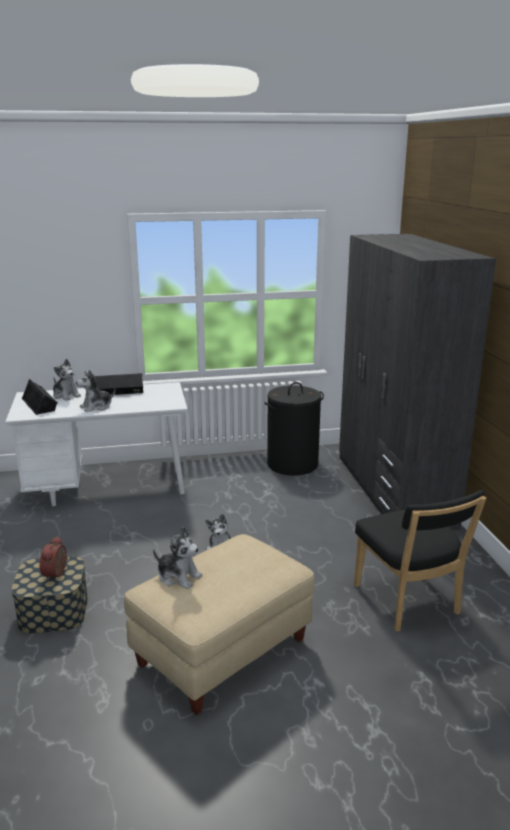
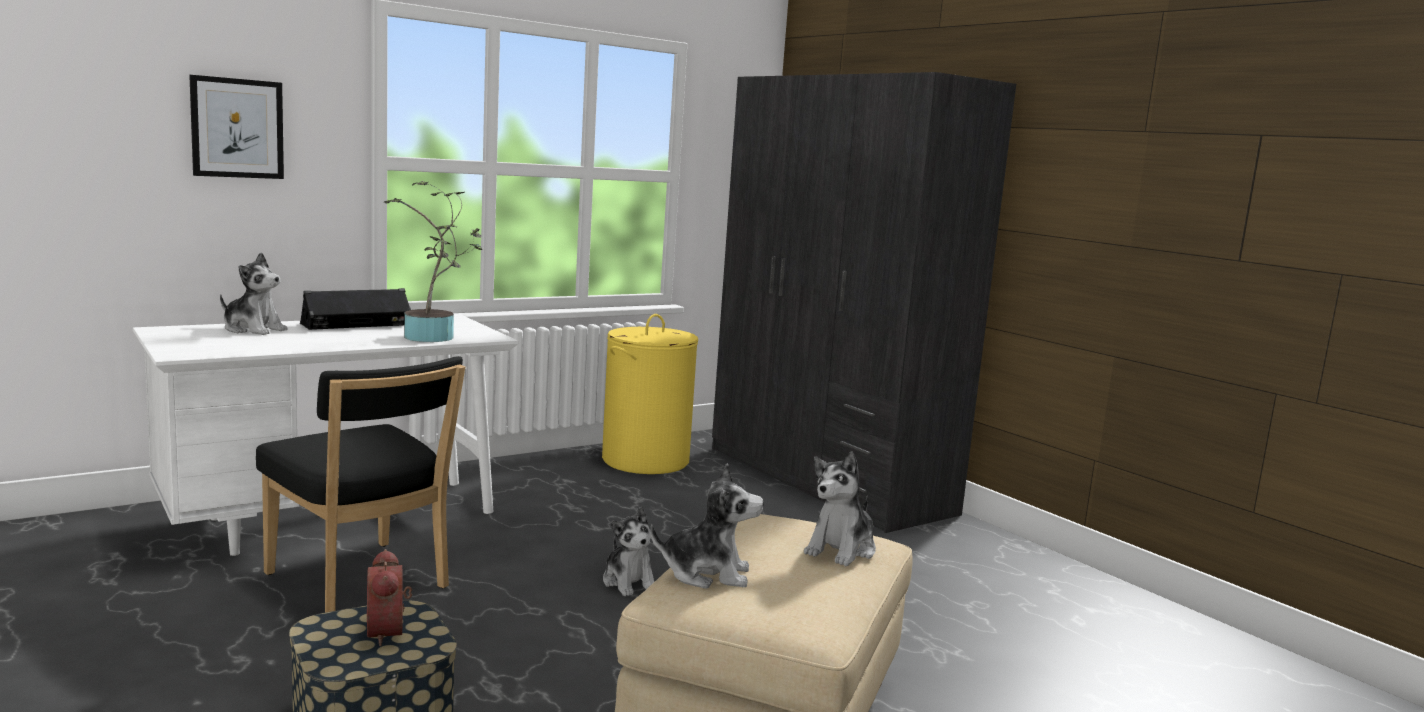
camera: 25 degrees left, 10 degrees down
(40, 404) = (209, 340): black speaker -> none
(62, 290) = (237, 128): none -> picture
(96, 407) = (338, 341): plush toy -> plush toy (841, 549)
(146, 405) = (434, 337): none -> potted plant
(292, 464) = (645, 460): black laundry basket -> yellow laundry basket
(408, 602) = (984, 610): black chair -> black chair (361, 584)

